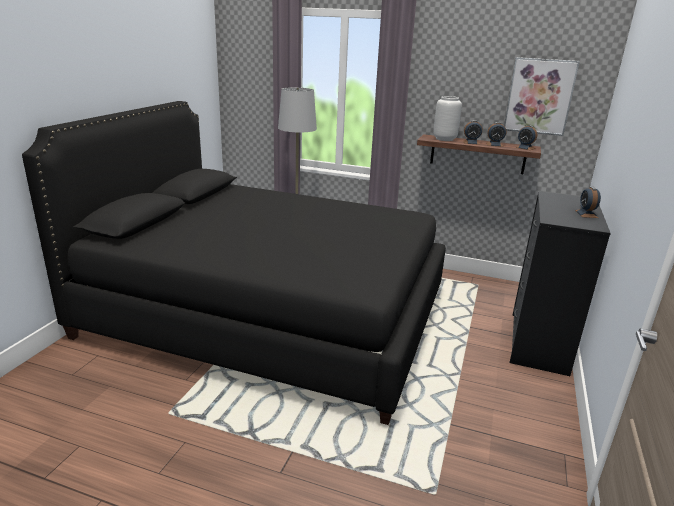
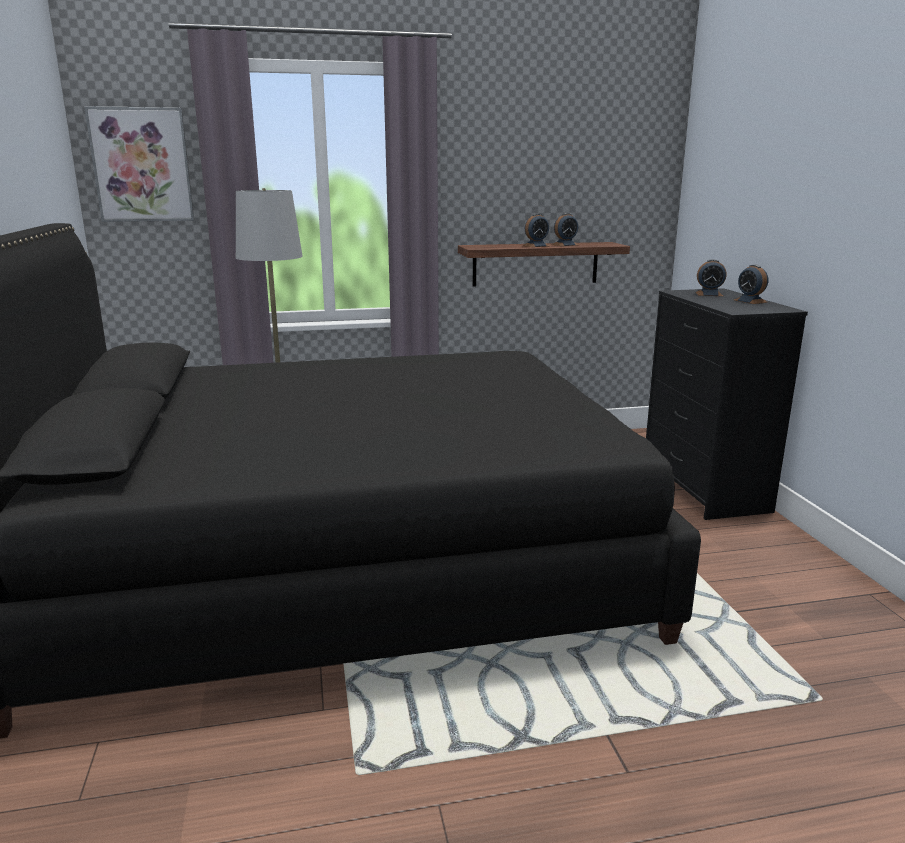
camera: 30 degrees left, 5 degrees down
(444, 139) = (498, 246): grey vase -> none
(525, 148) = (603, 244): alarm clock -> alarm clock (709, 294)
(539, 96) = (603, 175): picture -> picture (142, 165)

